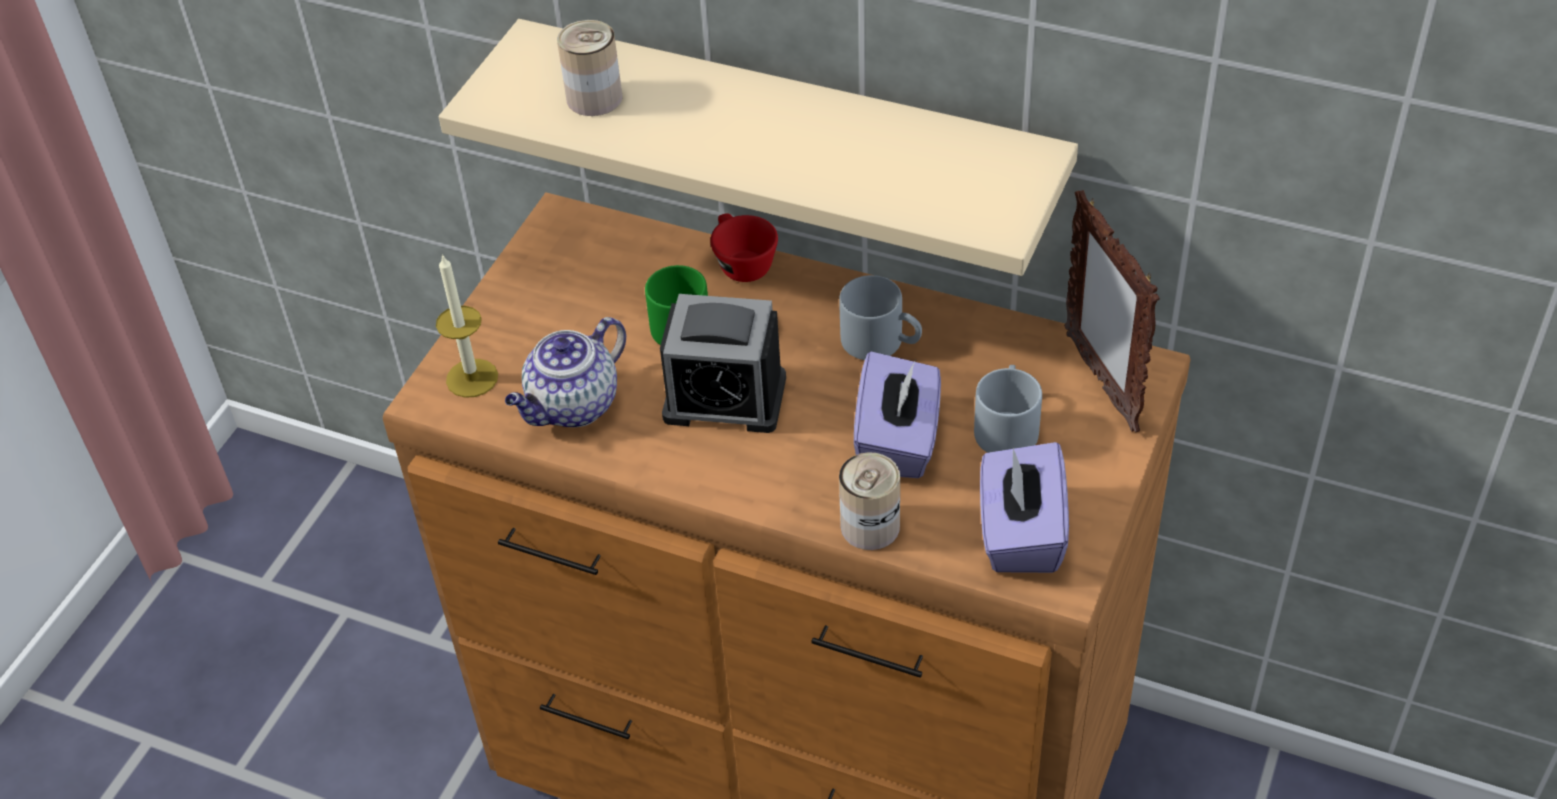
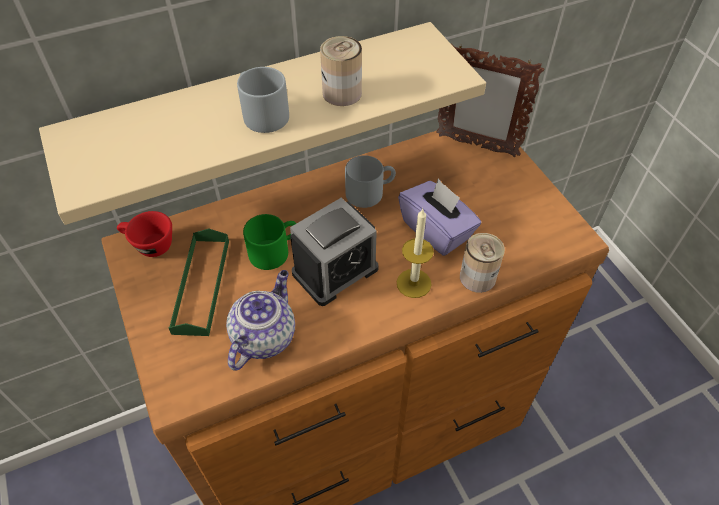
camera: 50 degrees left, 5 degrees up
(472, 378) = (185, 366): candle -> candle (413, 283)
(573, 407) = (264, 336): teapot -> teapot turned 150 degrees counterclockwise
(577, 311) = (201, 285): none -> green tray
(594, 98) = (154, 141): can -> can (342, 93)
(741, 263) = (257, 202): red cup -> red cup (149, 245)
(1005, 425) = (467, 190): grey mug -> grey mug (261, 113)
(1020, 534) = (536, 230): purple tissue box -> none

